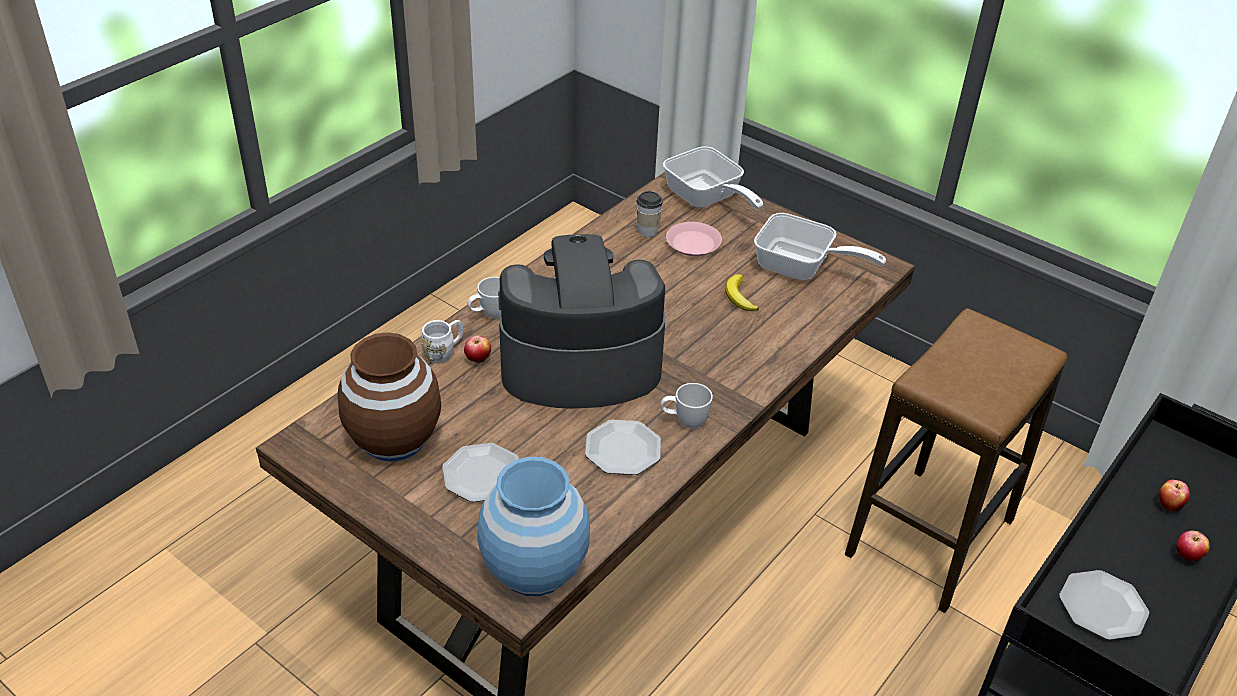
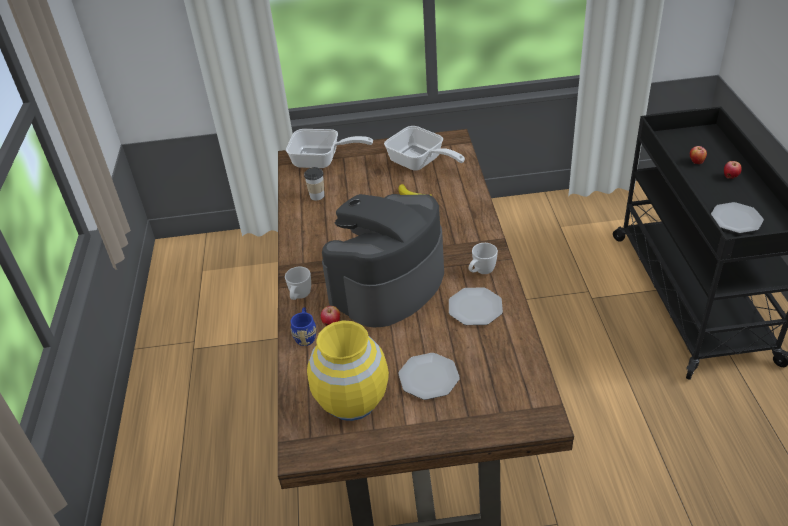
camera: 40 degrees left, 0 degrees up
(394, 438) = (352, 400): brown vase -> yellow vase
(444, 352) = (306, 335): white mug -> blue mug
(535, 568) = (526, 397): blue vase -> none
(693, 244) = (350, 186): pink plate -> none
(801, 268) = (420, 163): frying pan -> frying pan turned 60 degrees clockwise
(930, 538) = (551, 275): stool -> none

